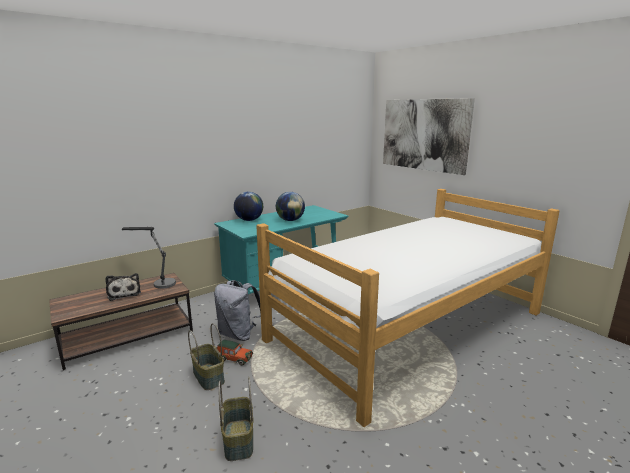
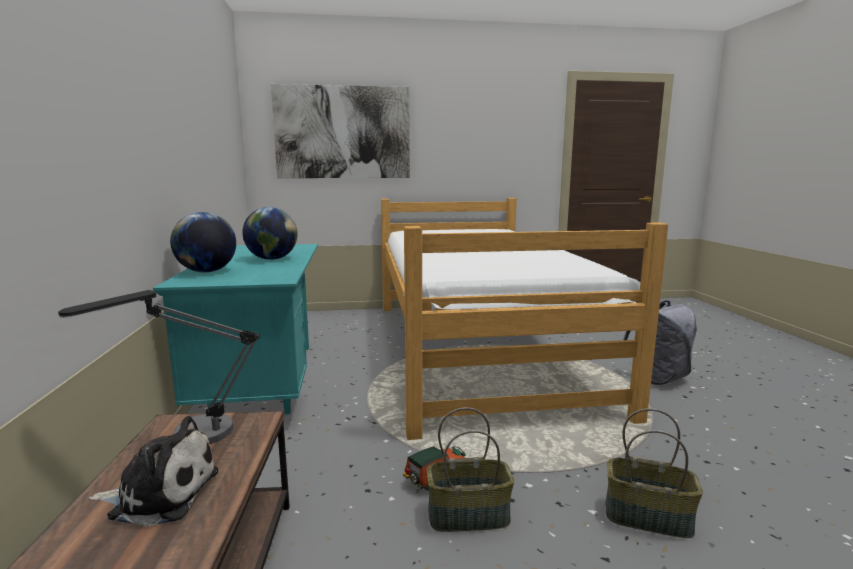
camera: 60 degrees left, 5 degrees down
(239, 334) = (365, 457): grey backpack -> grey backpack (658, 378)

